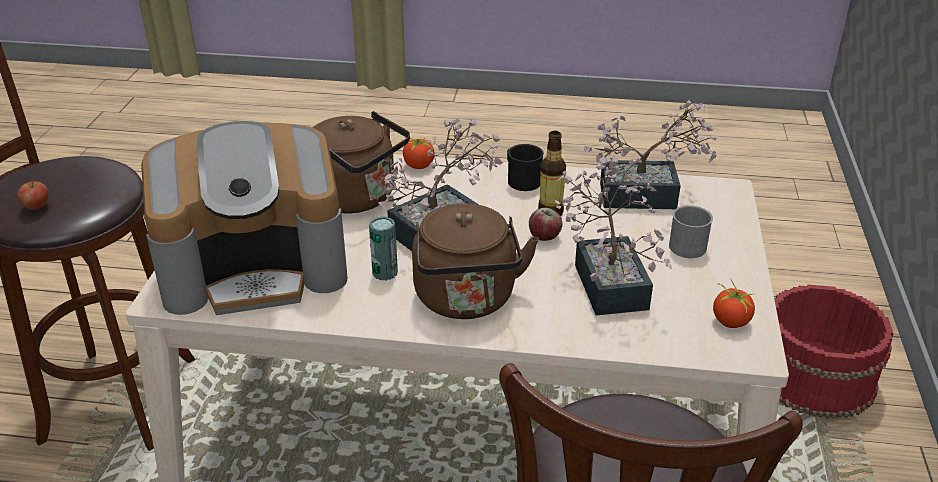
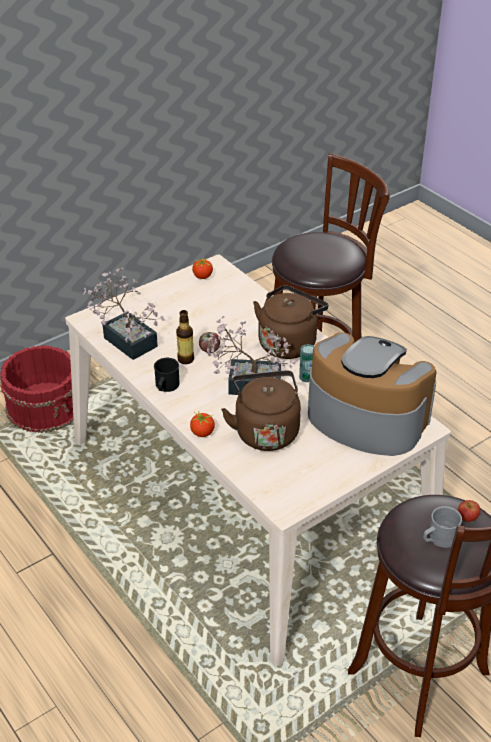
camera: 135 degrees left, 5 degrees up
(609, 279) = (217, 316): potted plant -> none
(688, 244) = (157, 309): grey mug -> grey mug (438, 539)

